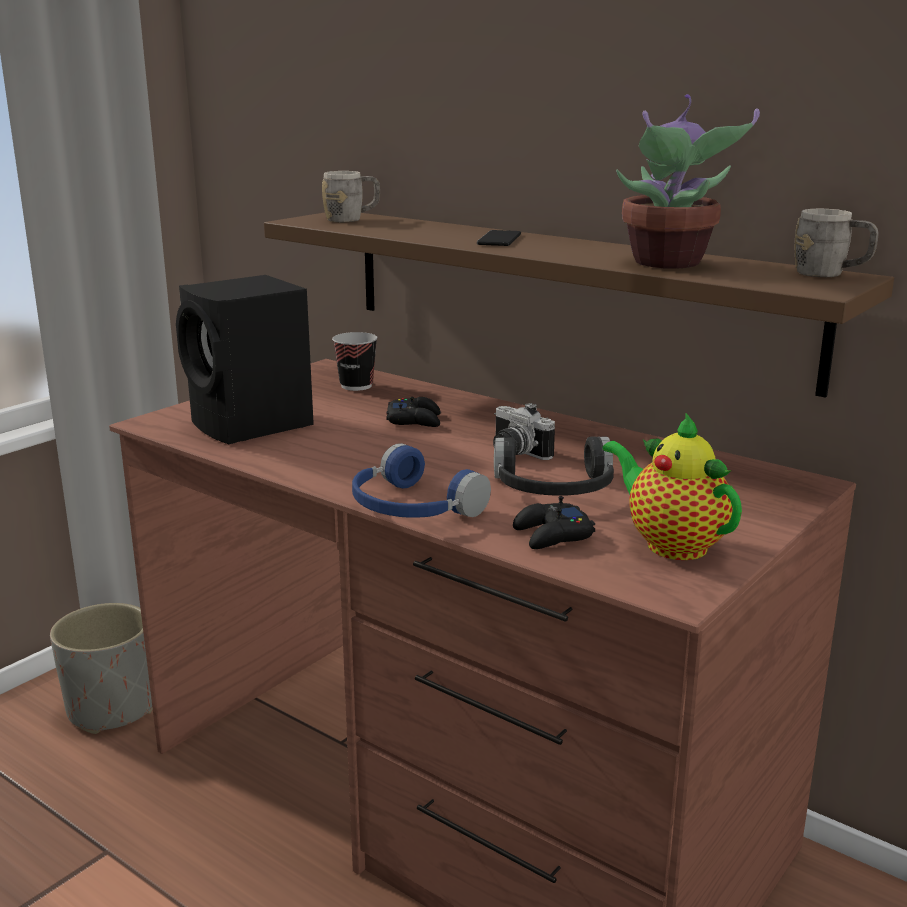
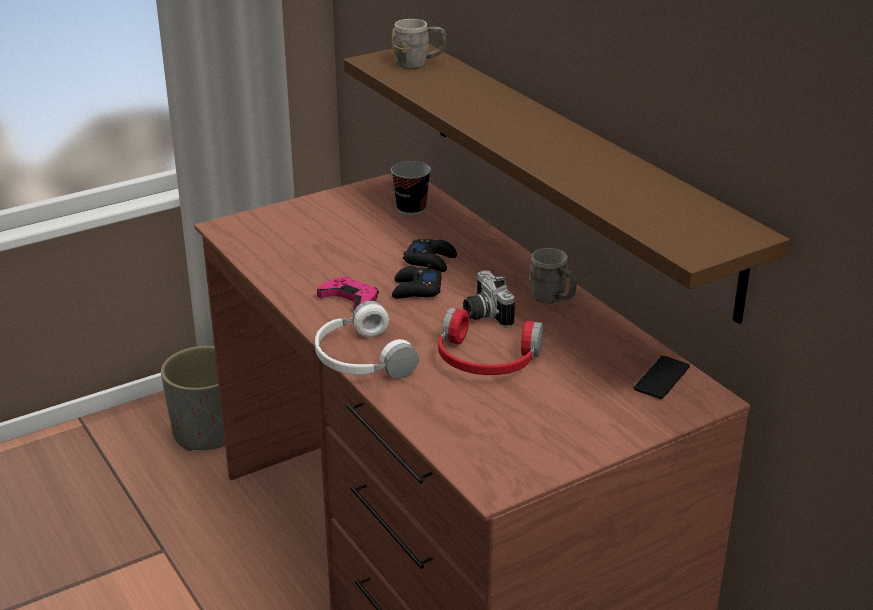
camera: 20 degrees right, 10 degrees up
(252, 425) = (299, 244): black speaker -> none
(350, 460) = (349, 298): none -> pink game controller
(410, 508) = (360, 359): blue headphones -> white headphones
(499, 239) = (510, 120): phone -> phone (661, 378)
(552, 535) = (446, 408): black game controller -> black game controller (416, 290)
(554, 489) = (486, 361): black headphones -> red headphones
(668, 263) = (611, 186): potted plant -> none
(670, 544) = (530, 436): teapot -> none
(830, 274) = (733, 227): grey mug -> grey mug (553, 299)

